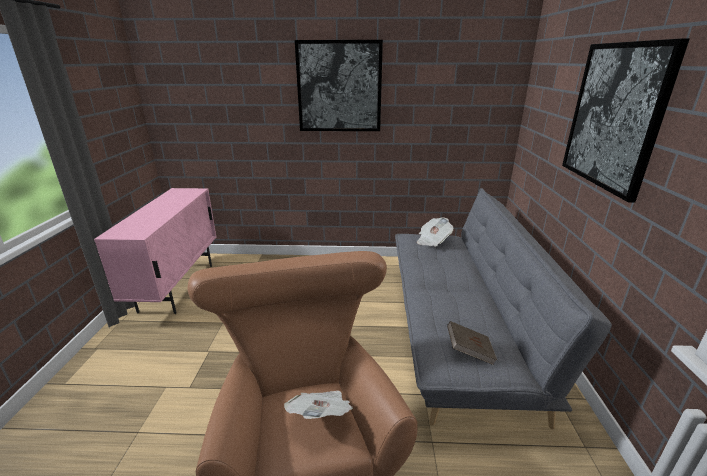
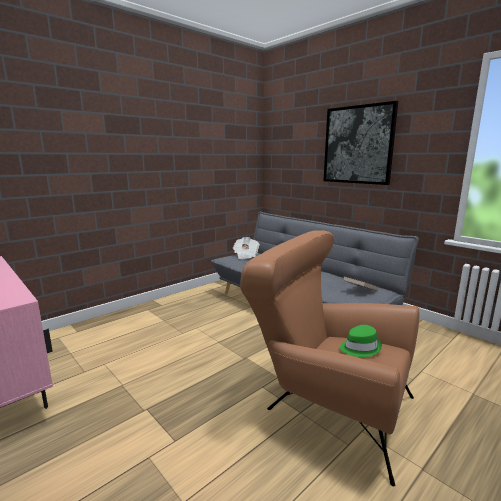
camera: 45 degrees left, 10 degrees down
(321, 416) = (359, 347): newspaper -> green hat
(339, 87) = (143, 137): picture -> none

